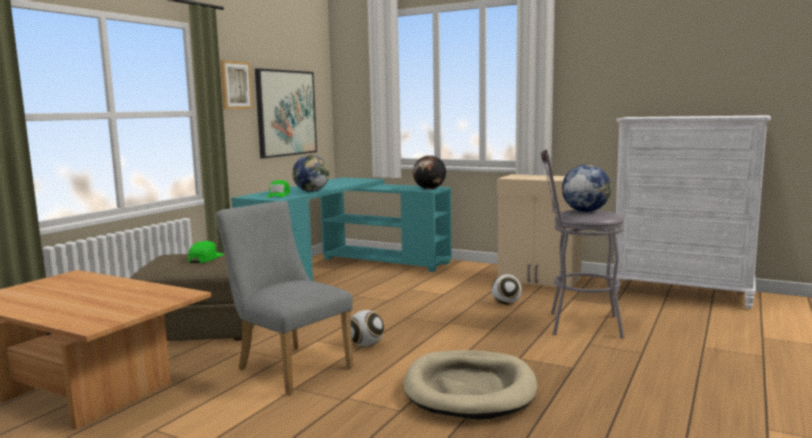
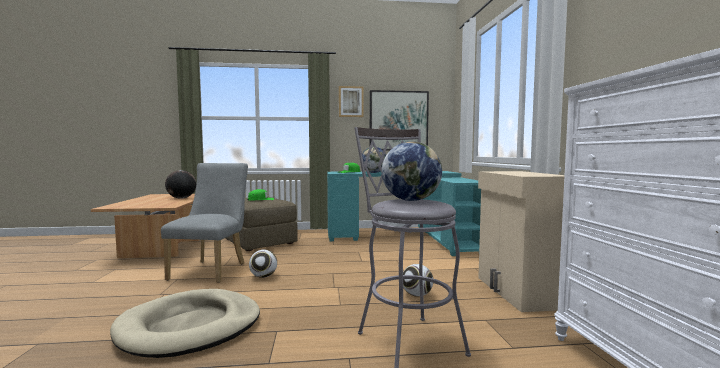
camera: 55 degrees right, 5 degrees down
(429, 189) = (463, 181): globe -> globe (181, 198)

